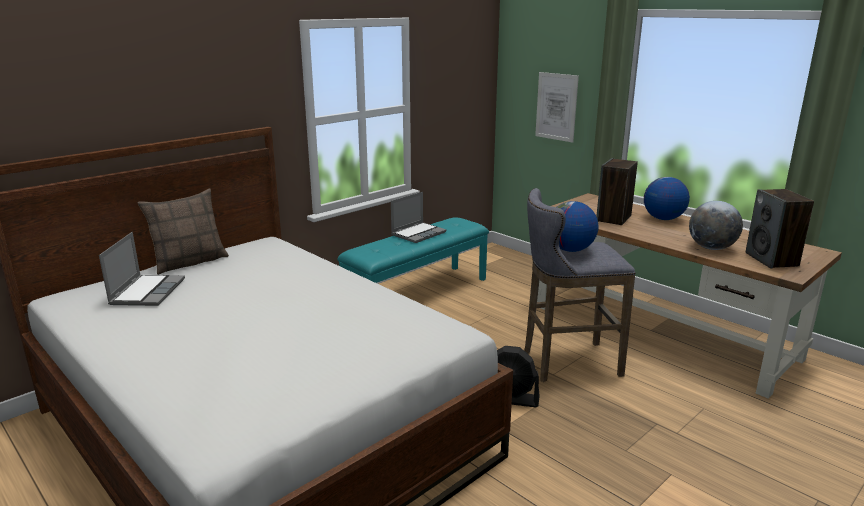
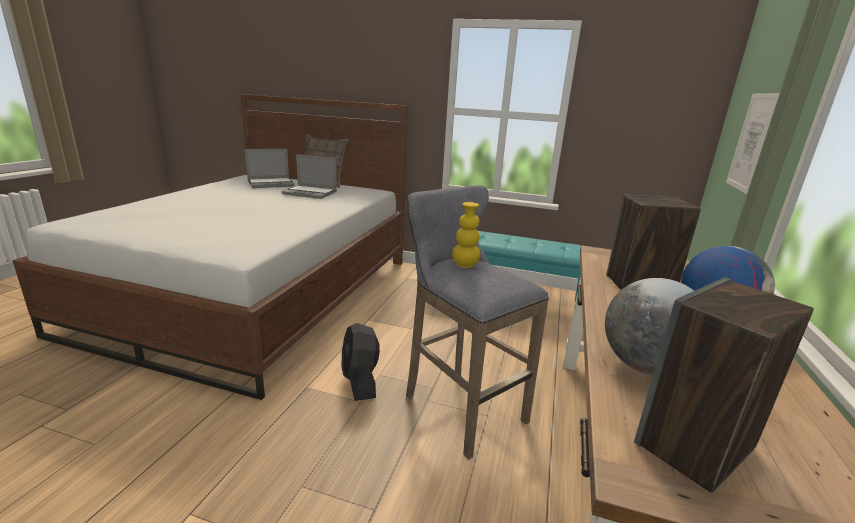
camera: 60 degrees right, 0 degrees up
(418, 233) = (516, 239): laptop -> laptop (310, 193)
(570, 250) = (465, 265): globe -> yellow vase

